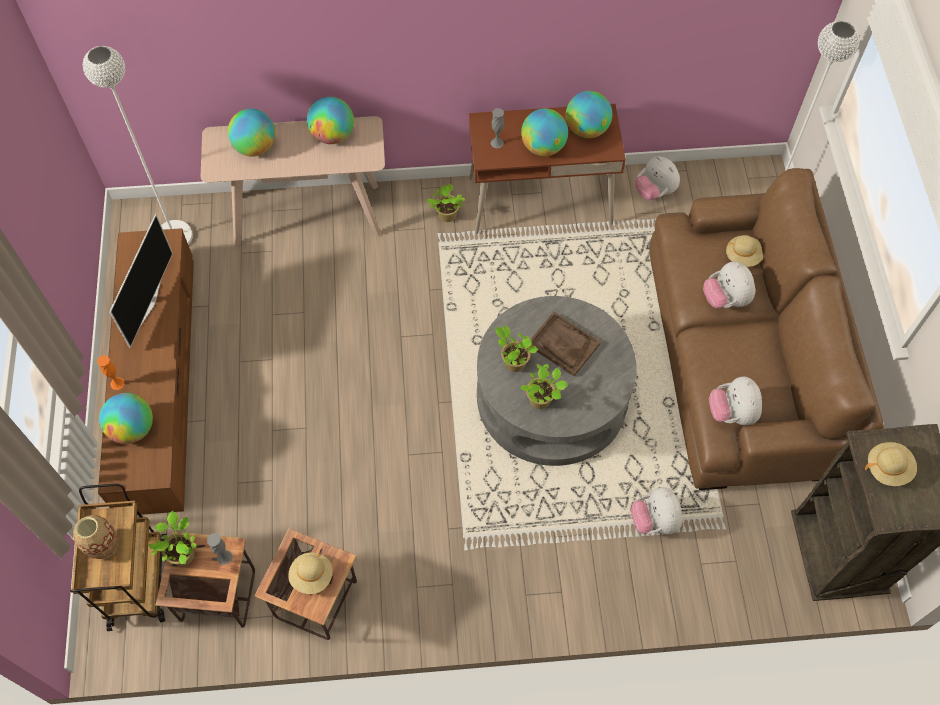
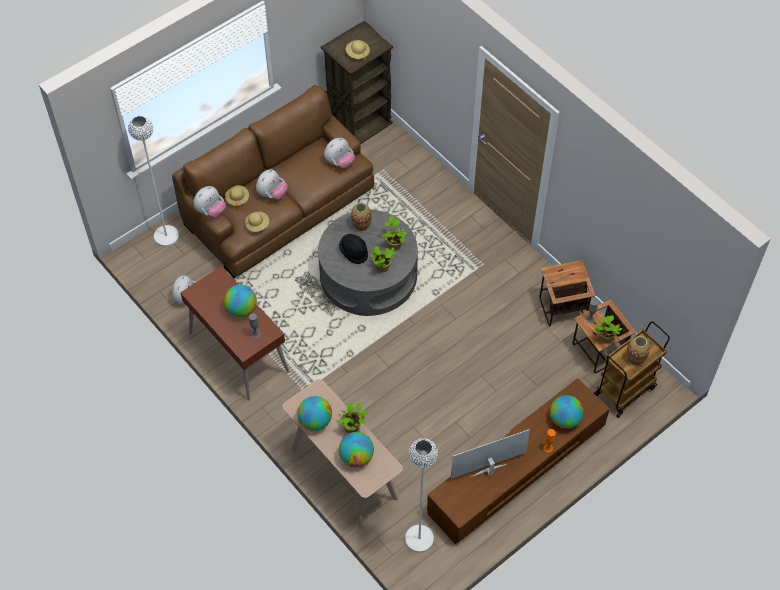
camera: 125 degrees left, 5 degrees down
(312, 576) = (566, 278): beige hat -> beige hat (257, 225)
(446, 216) = (287, 395): potted plant -> potted plant (352, 427)
(563, 345) = (354, 252): brown tray -> black hat
(587, 129) = (211, 295): globe -> none
(603, 380) = (361, 225): none -> vase
(654, 520) = (402, 197): plush toy -> plush toy (211, 211)

